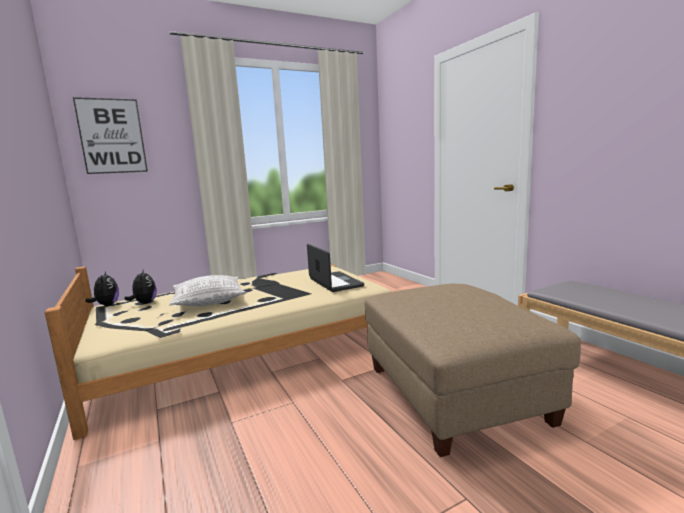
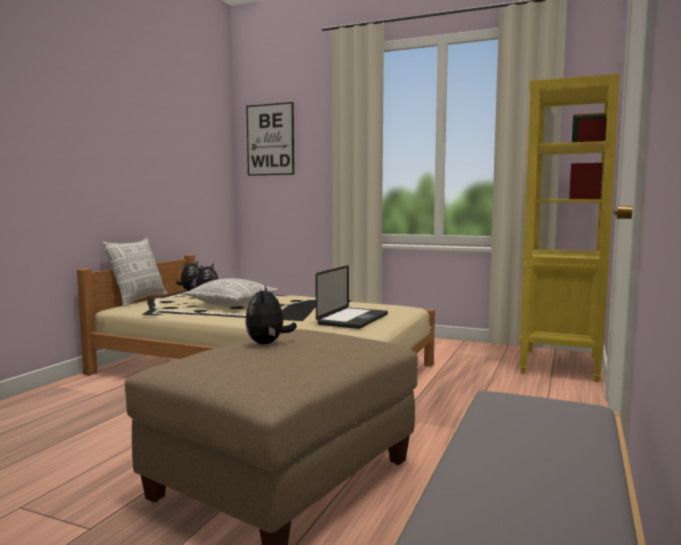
camera: 50 degrees right, 5 degrees down
(83, 330) = (138, 300): none -> pillow
(385, 281) = (559, 365): none -> yellow bookcase
(433, 304) = (268, 343): none -> plush toy

